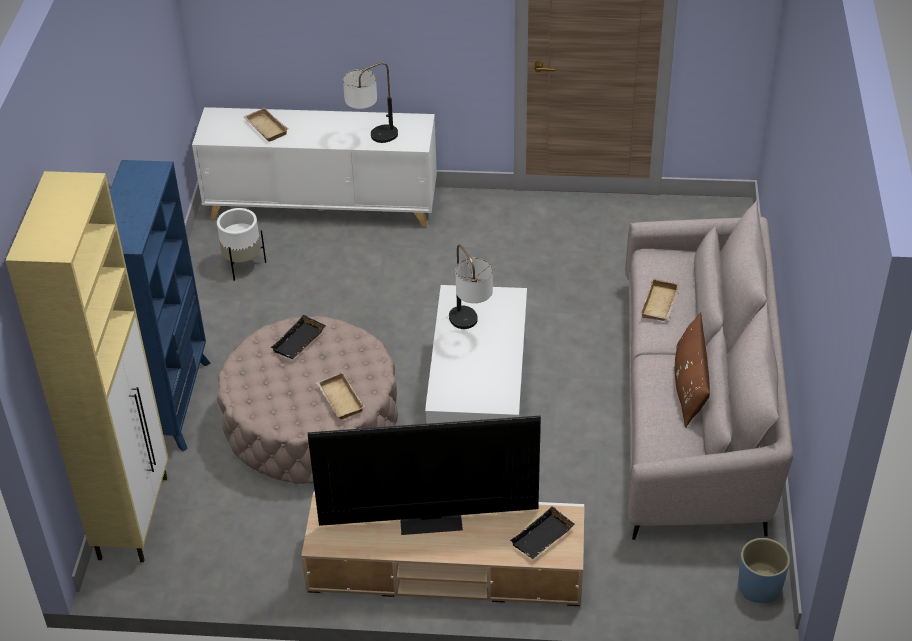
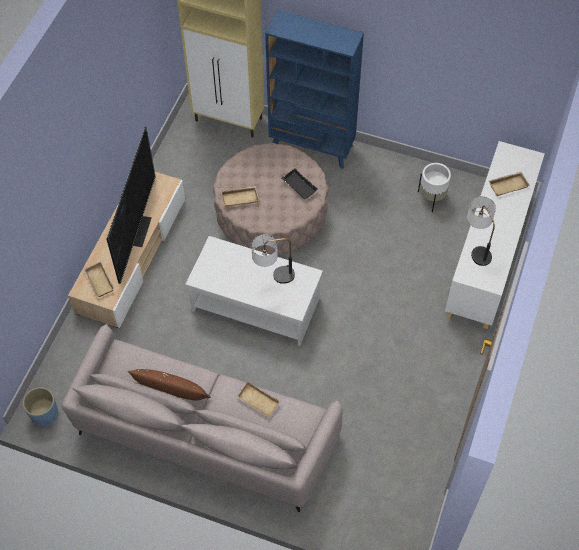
camera: 105 degrees right, 15 degrees up
(543, 539) = (98, 281): black tray -> beige tray

